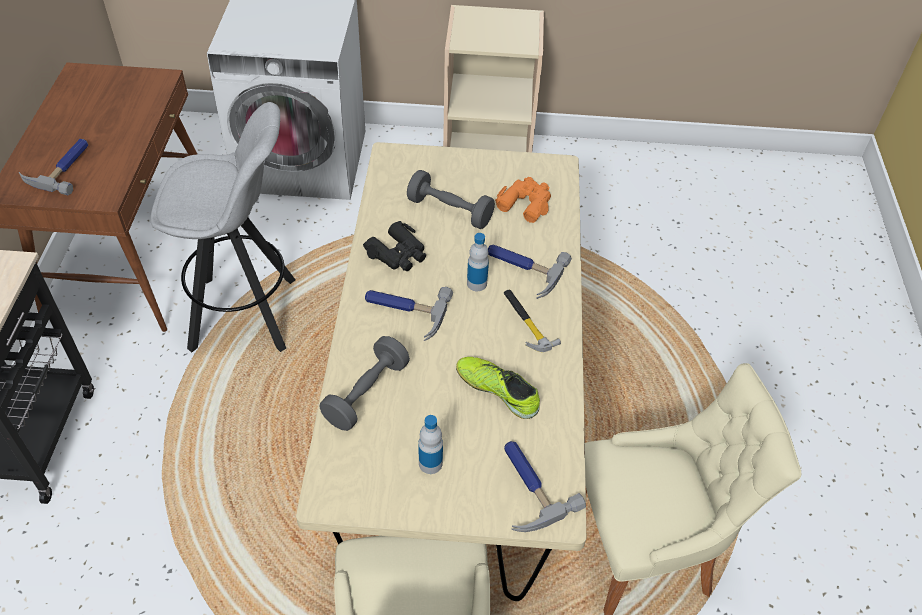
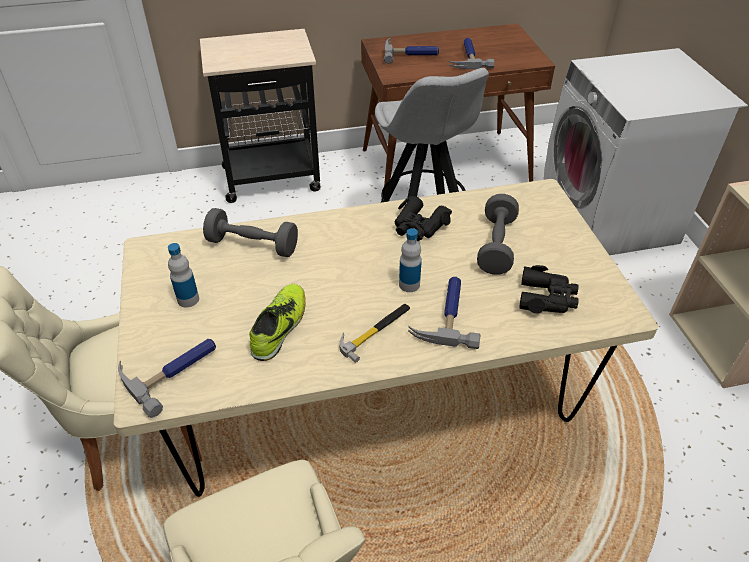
camera: 75 degrees right, 5 degrees down
(404, 311) = (351, 246): hammer -> hammer (467, 57)
(525, 203) = (547, 298): orange binoculars -> black binoculars

